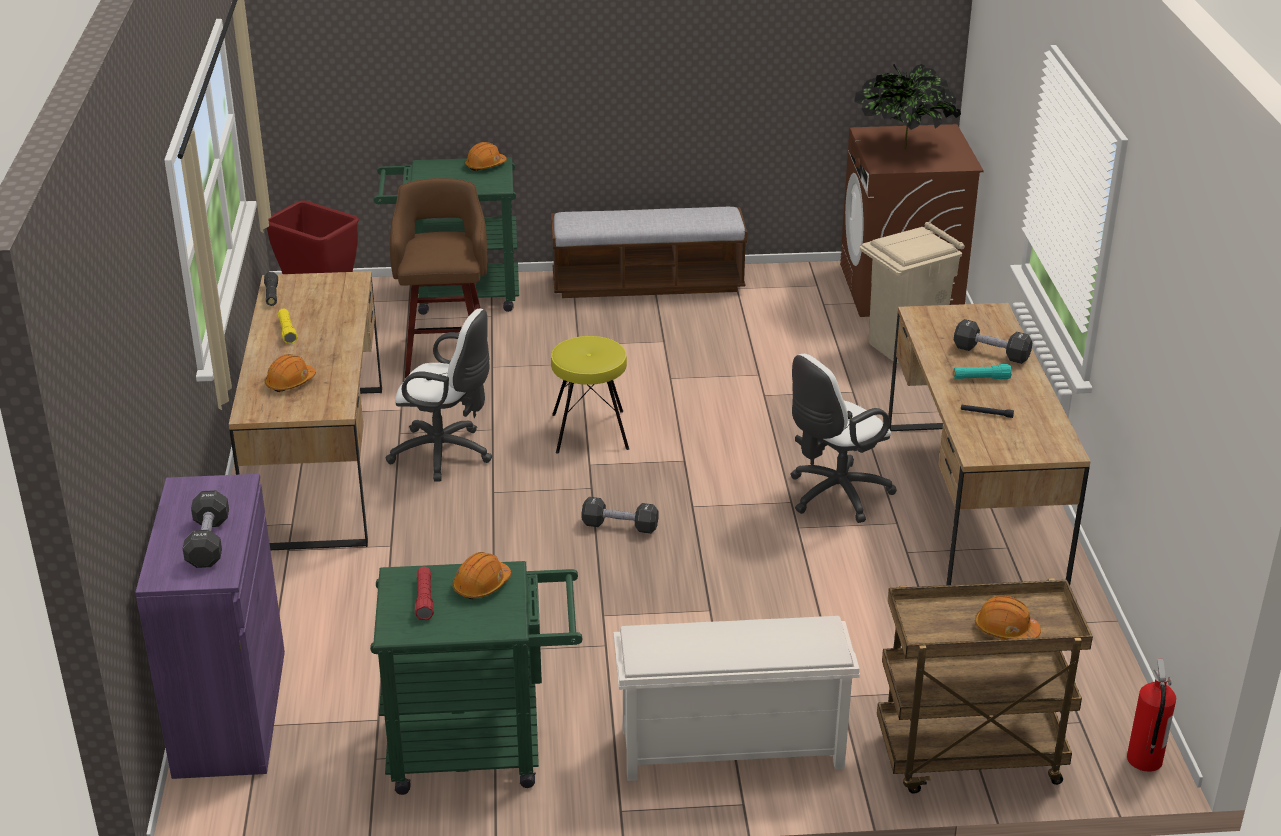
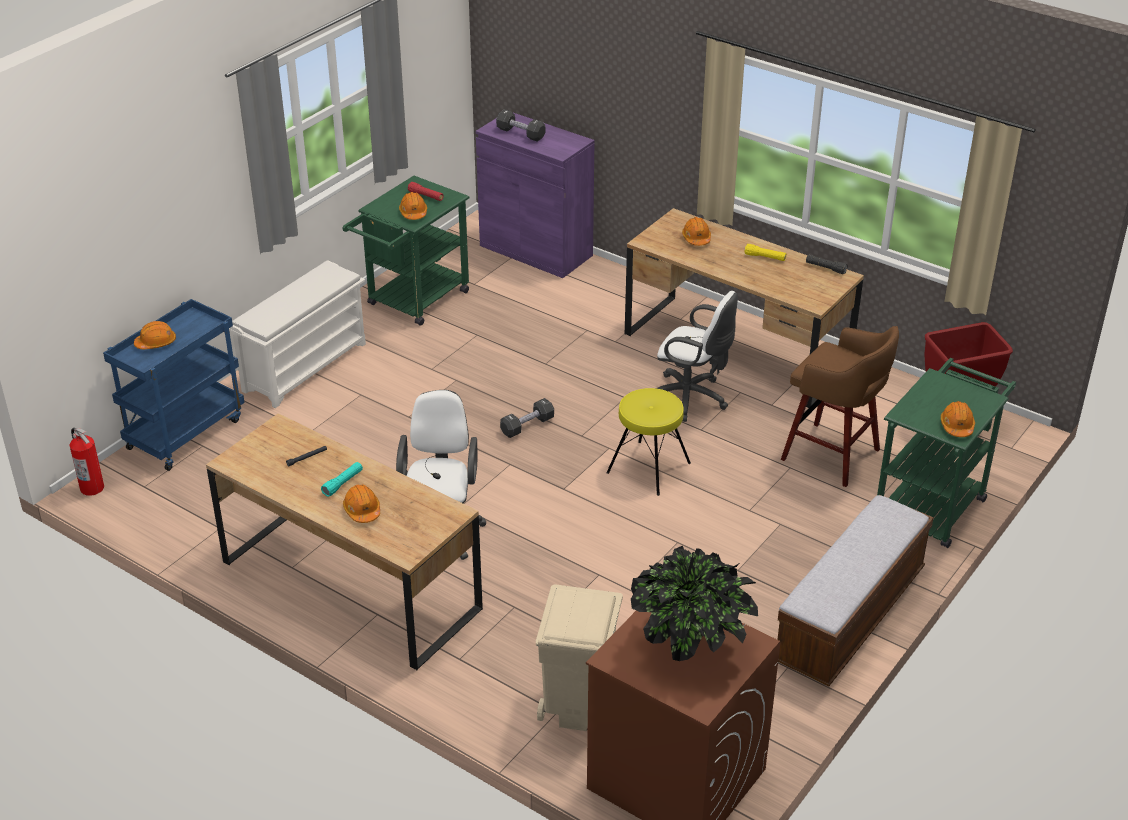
camera: 130 degrees right, 5 degrees up
(446, 454) = (691, 399): white office chair -> white office chair turned 120 degrees counterclockwise
(968, 759) = (185, 432): brown cart -> blue cart
(991, 353) = (362, 510): black dumbbell -> orange hard hat

